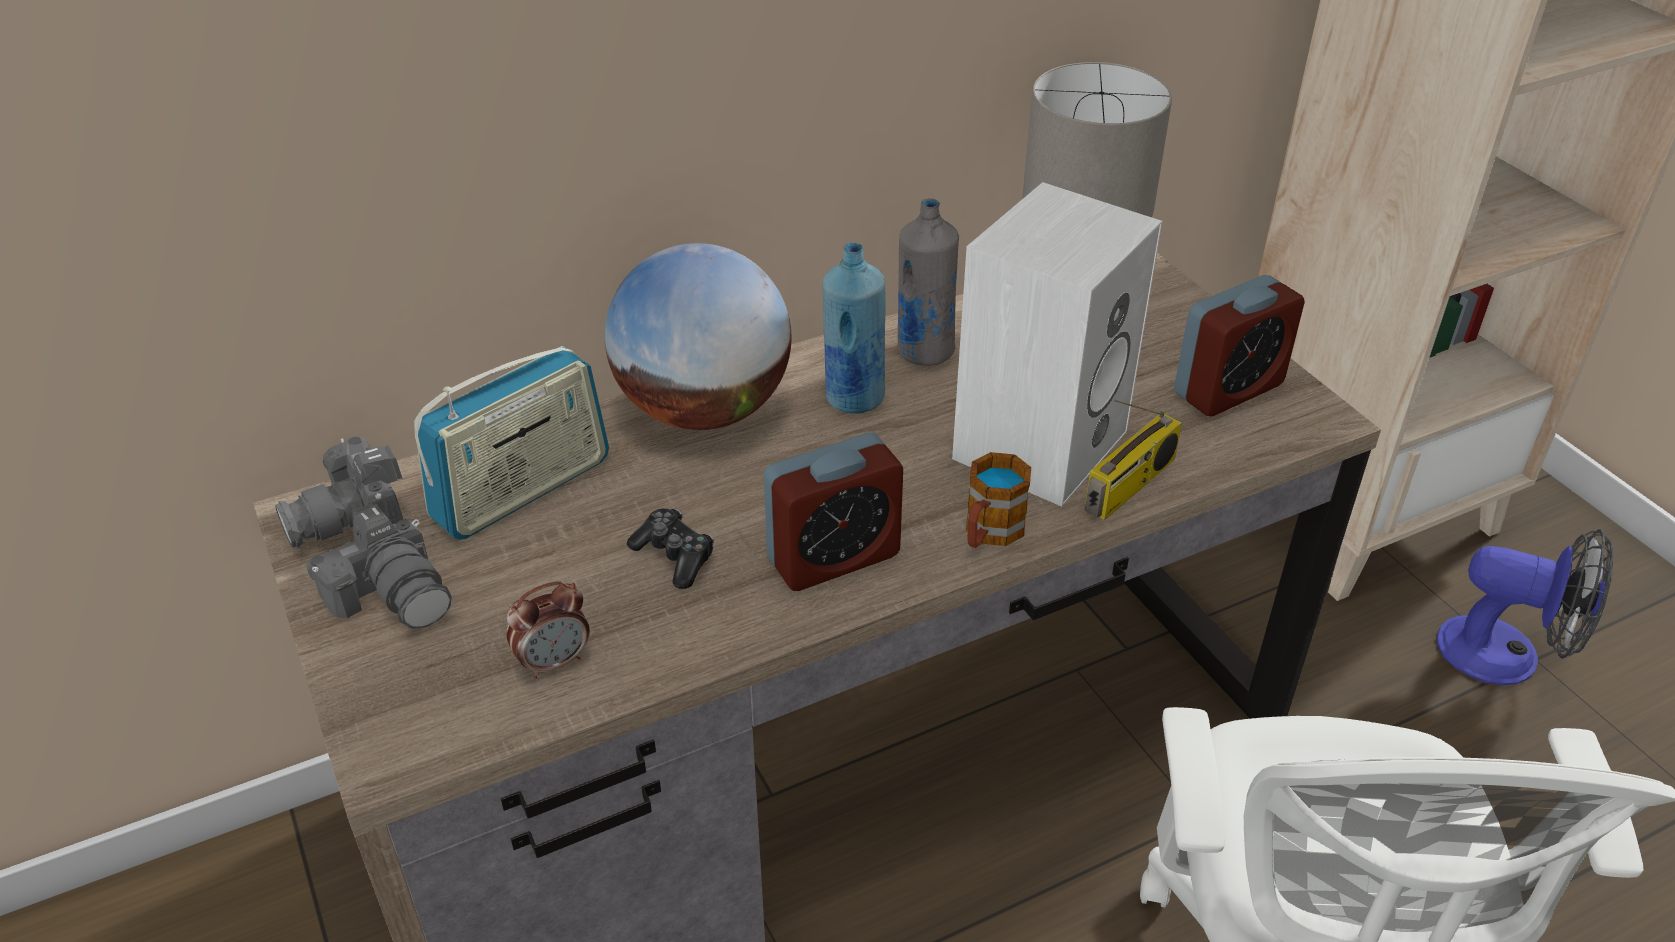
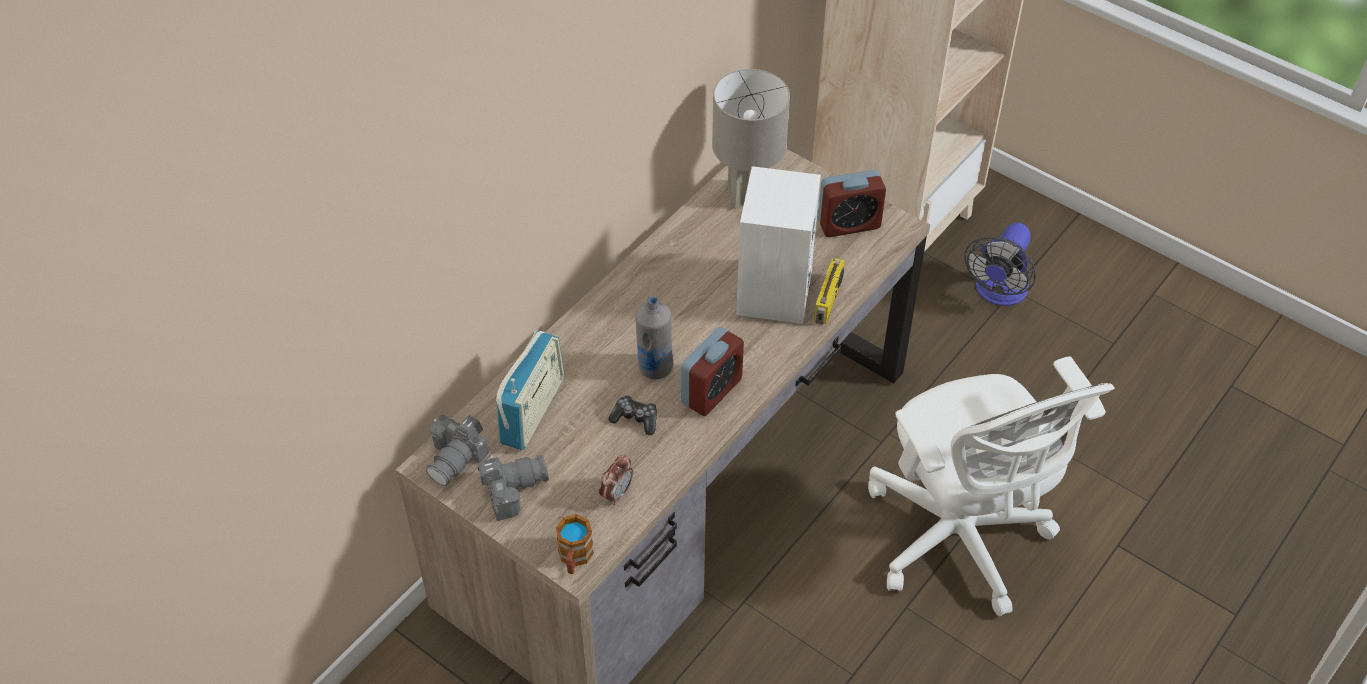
camera: 25 degrees left, 10 degrees up
(392, 593) = (511, 489): camera -> camera turned 45 degrees counterclockwise
(704, 410) = (593, 329): globe -> none
(854, 398) = (666, 295): blue bottle -> none
(924, 351) = (685, 252): grey bottle -> grey bottle (655, 367)
(989, 533) = (776, 351): mug -> mug (574, 558)
(1228, 389) = (849, 224): alarm clock -> alarm clock turned 45 degrees clockwise
(1506, 655) = (998, 292): fan -> fan turned 120 degrees clockwise

